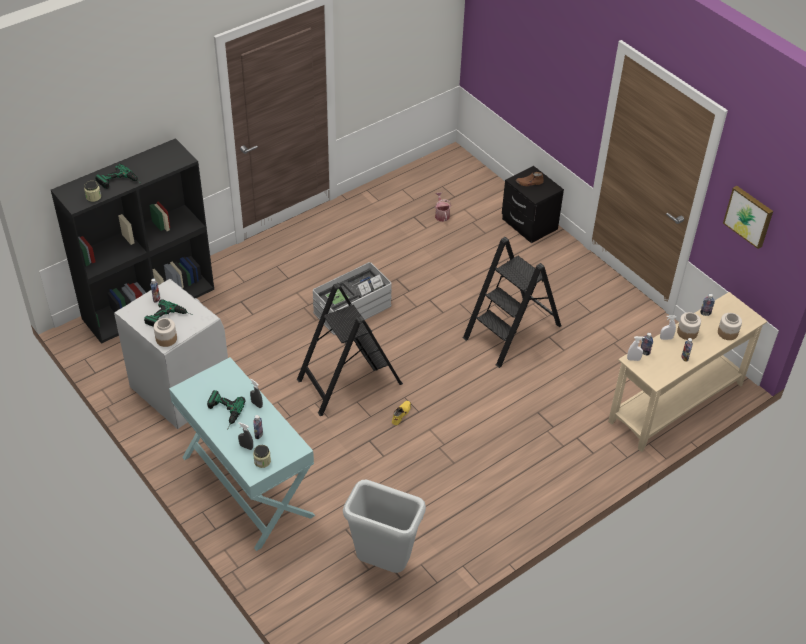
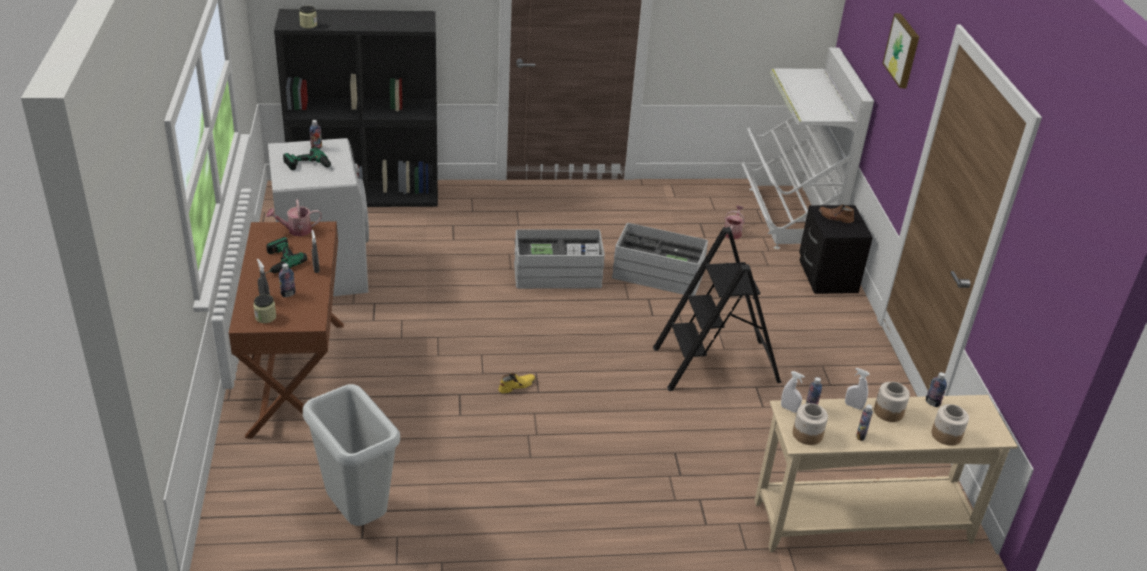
camera: 30 degrees right, 10 degrees down
(120, 183) = (345, 23): power drill -> none
(166, 339) = (288, 180): jar -> jar (807, 434)
(209, 379) = (296, 230): none -> watering can
(246, 486) = (296, 377): turquoise desk -> brown desk
(348, 381) = (490, 333): black step ladder -> none
(420, 276) = (657, 275): none -> grey storage box
(467, 184) = (787, 217): none -> white shoe rack
(749, 216) = (1033, 281): picture -> picture (903, 50)

